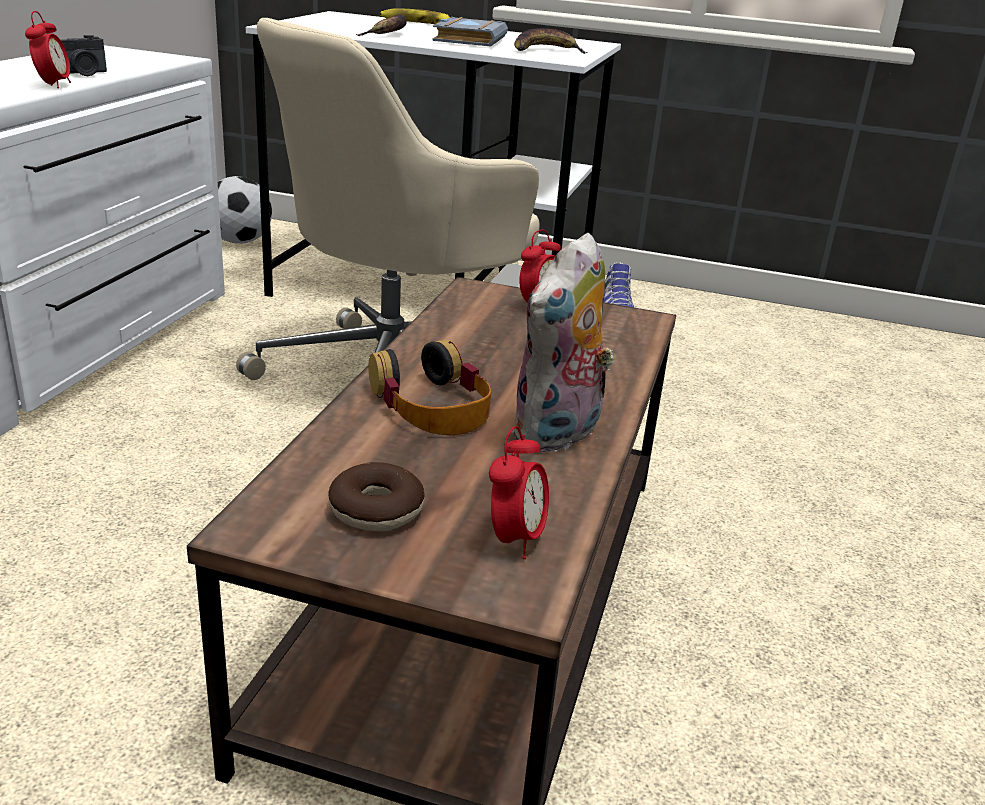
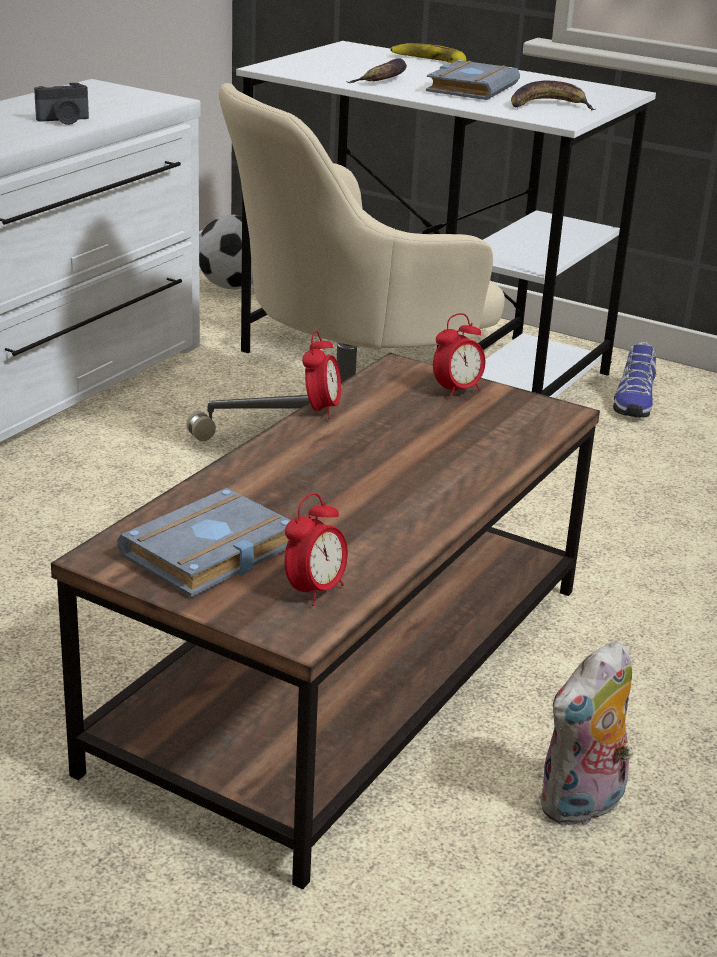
camera: 15 degrees right, 0 degrees up
(53, 86) = (33, 137): alarm clock -> alarm clock (321, 410)
(376, 510) = (209, 555): donut -> grey book
(432, 405) = (299, 475): headphones -> none
(558, 435) = (403, 513): plush toy -> plush toy (582, 806)

